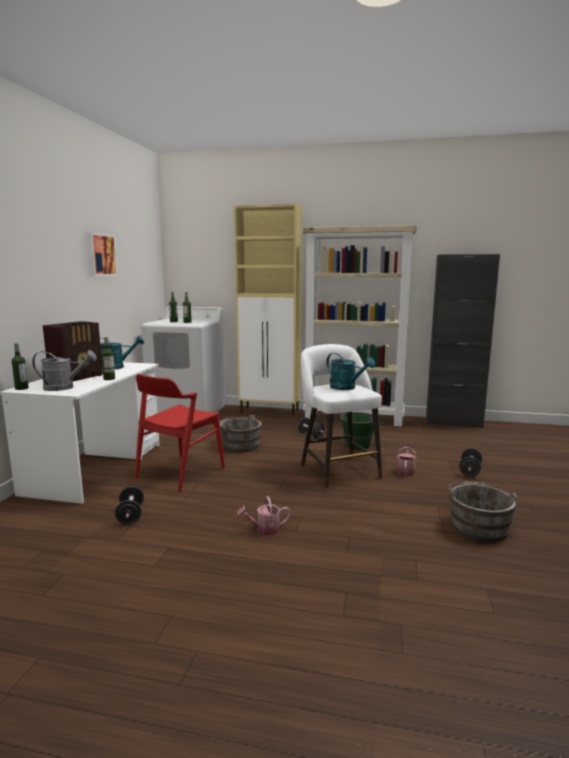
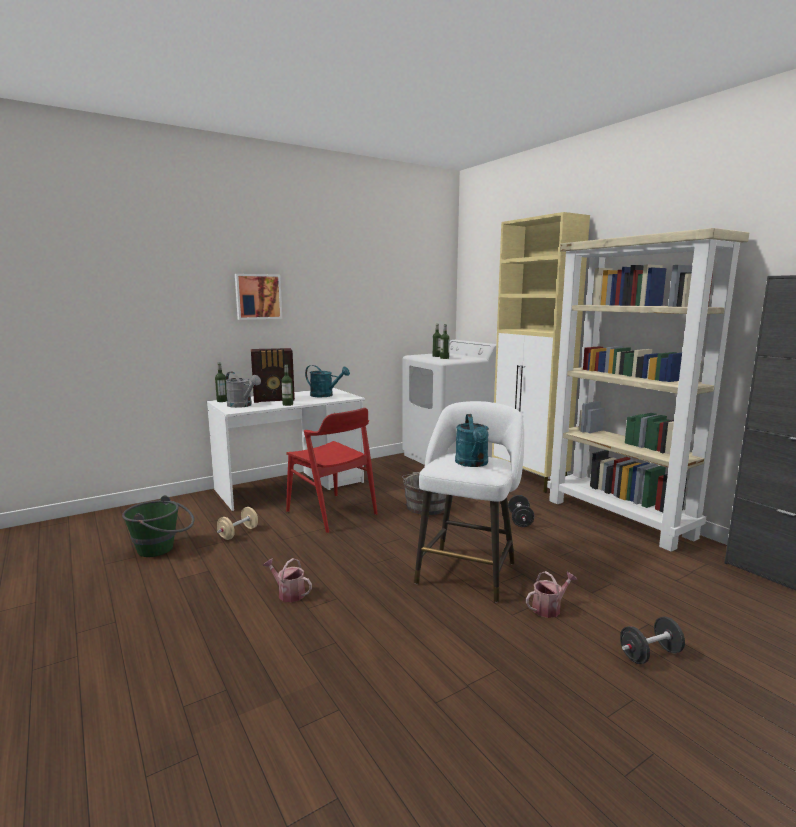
camera: 45 degrees right, 0 degrees up
(100, 255) = (351, 285): picture -> picture (258, 296)
(130, 515) = (238, 533): black dumbbell -> beige dumbbell
(180, 473) = (331, 513): red chair -> red chair turned 120 degrees counterclockwise
(361, 444) = (560, 552): green bucket -> green bucket (162, 549)
(478, 526) = (494, 726): grey bucket -> none

